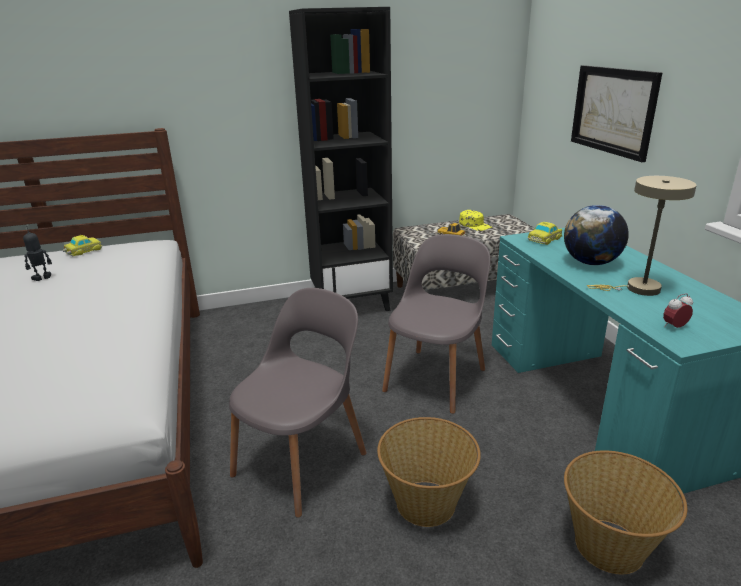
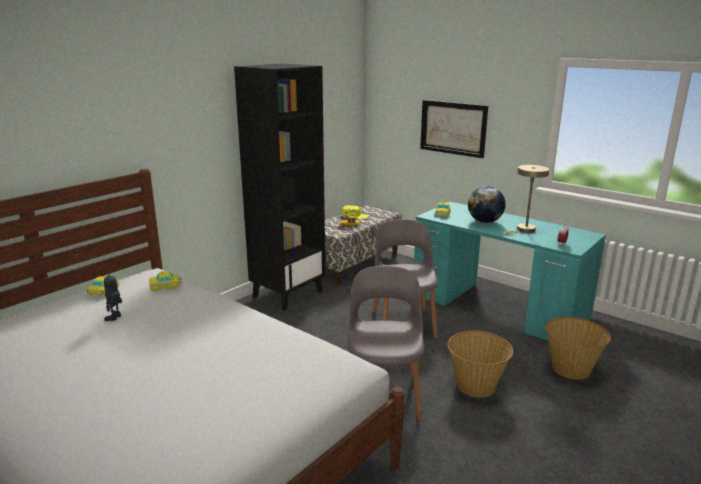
camera: 35 degrees left, 5 degrees down
(131, 258) = (166, 286): none -> toy car

